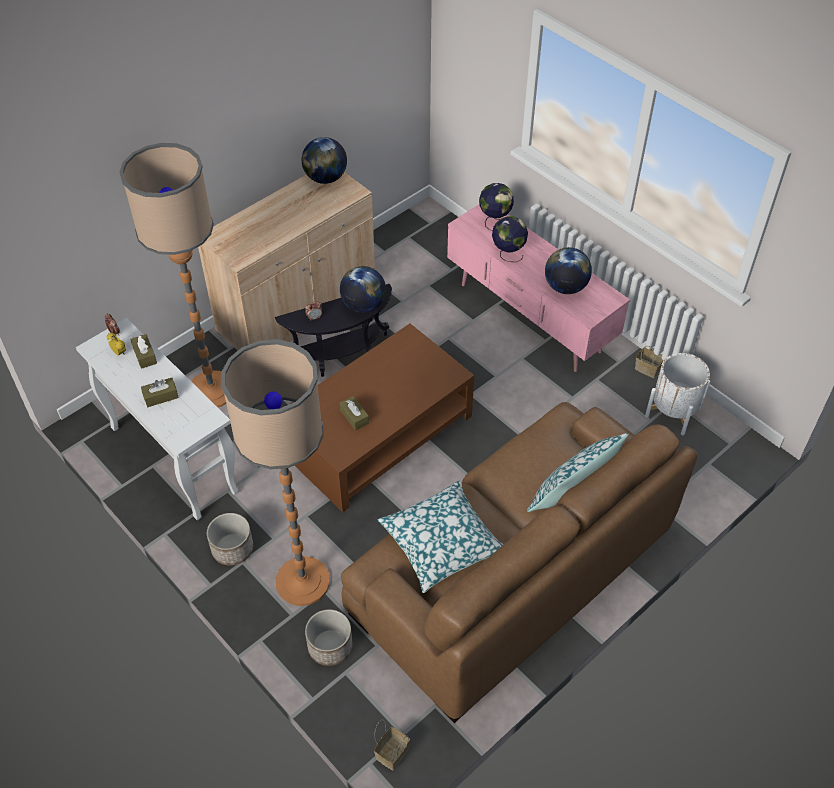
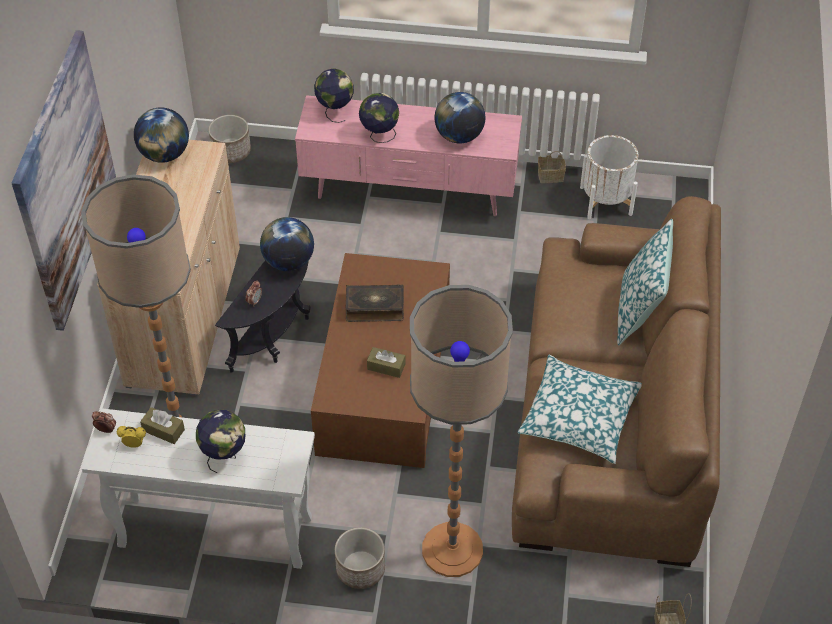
camera: 40 degrees left, 0 degrees up
(161, 396) = (224, 456): brown tissue box -> globe
(178, 139) = (65, 181): none -> picture
(330, 647) = (533, 585): planter -> planter (231, 151)
(389, 372) = (374, 308): none -> book

